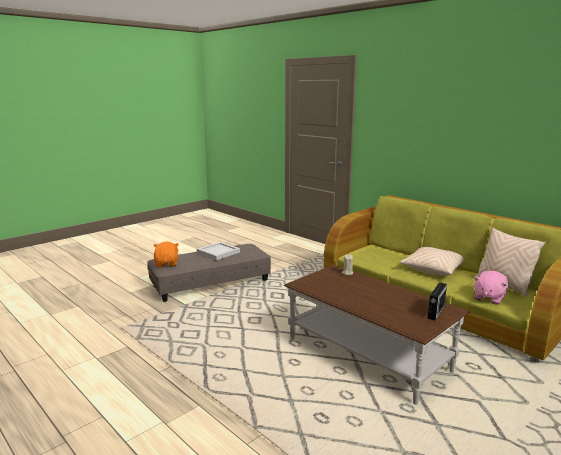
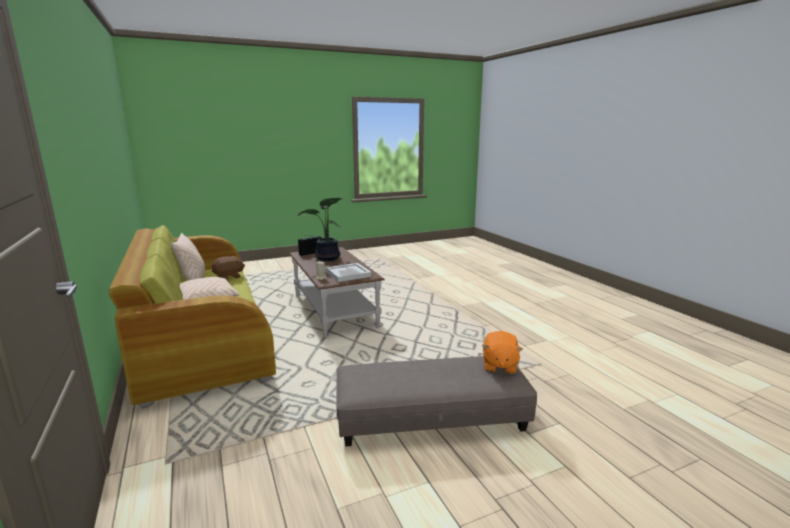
camera: 160 degrees left, 0 degrees up
(218, 252) = (416, 376): white tray -> white tray (348, 274)
(394, 304) = (327, 258): none -> potted plant
(488, 298) = (229, 277): pink plush toy -> brown plush toy

